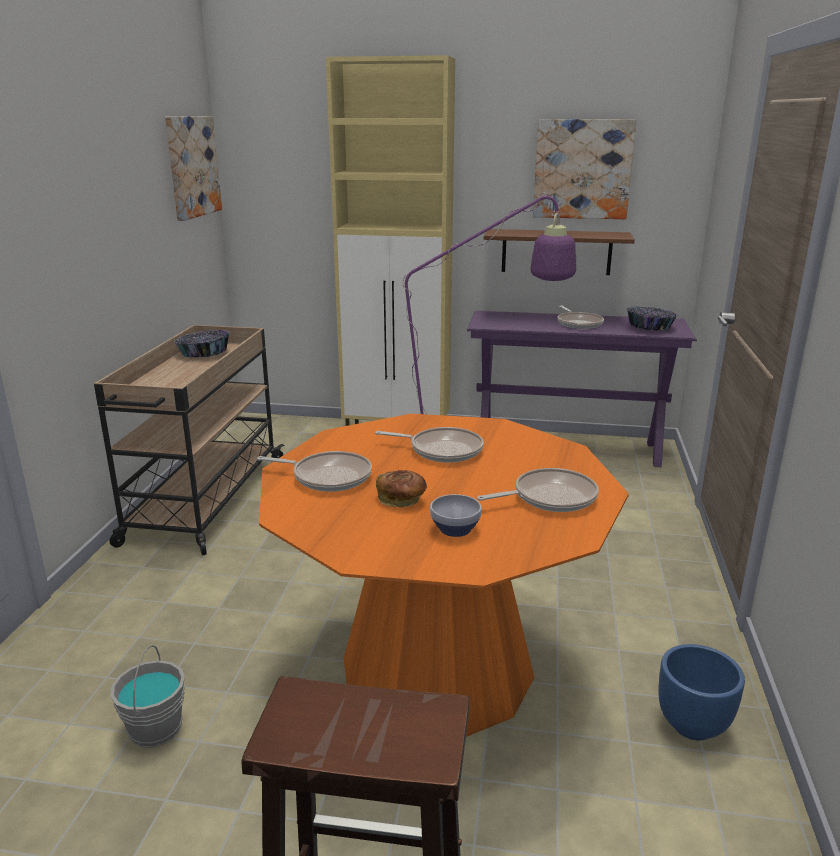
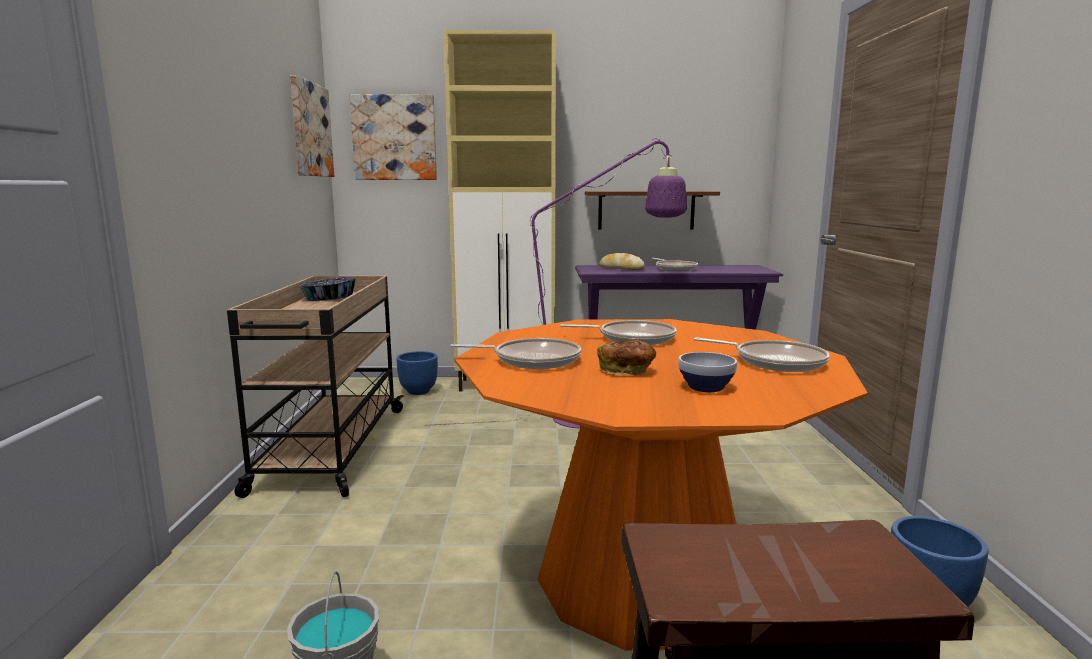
camera: 10 degrees left, 10 degrees down
(306, 436) = (419, 391): none -> blue planter
(518, 321) = (621, 269): none -> bread
(550, 497) = (774, 362): frying pan -> frying pan turned 60 degrees clockwise
(582, 169) = (666, 137): picture -> picture (394, 138)
(649, 327) = (737, 269): bowl -> none

